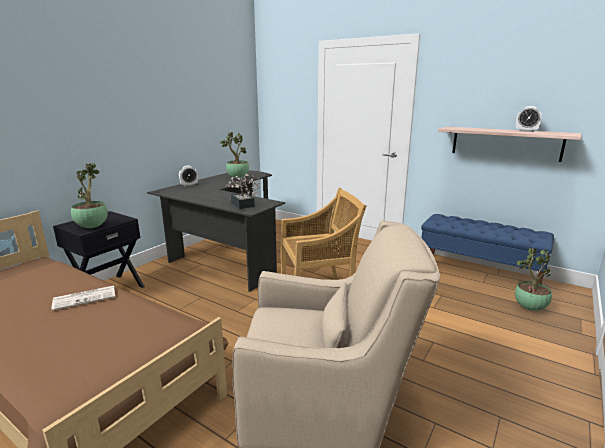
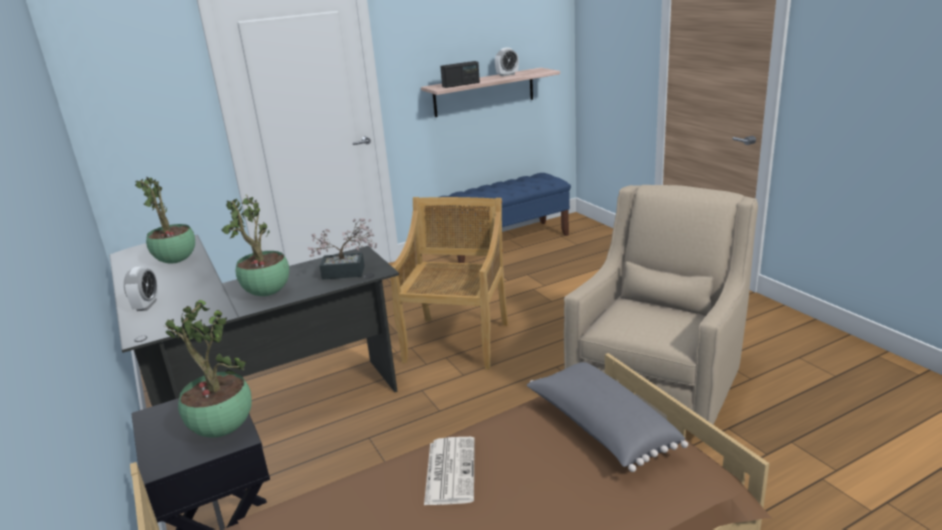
camera: 60 degrees left, 5 degrees up
(129, 341) = (600, 428): none -> grey pillow
(467, 129) = (461, 84): none -> radio
(529, 308) = (582, 246): potted plant -> potted plant (267, 294)

